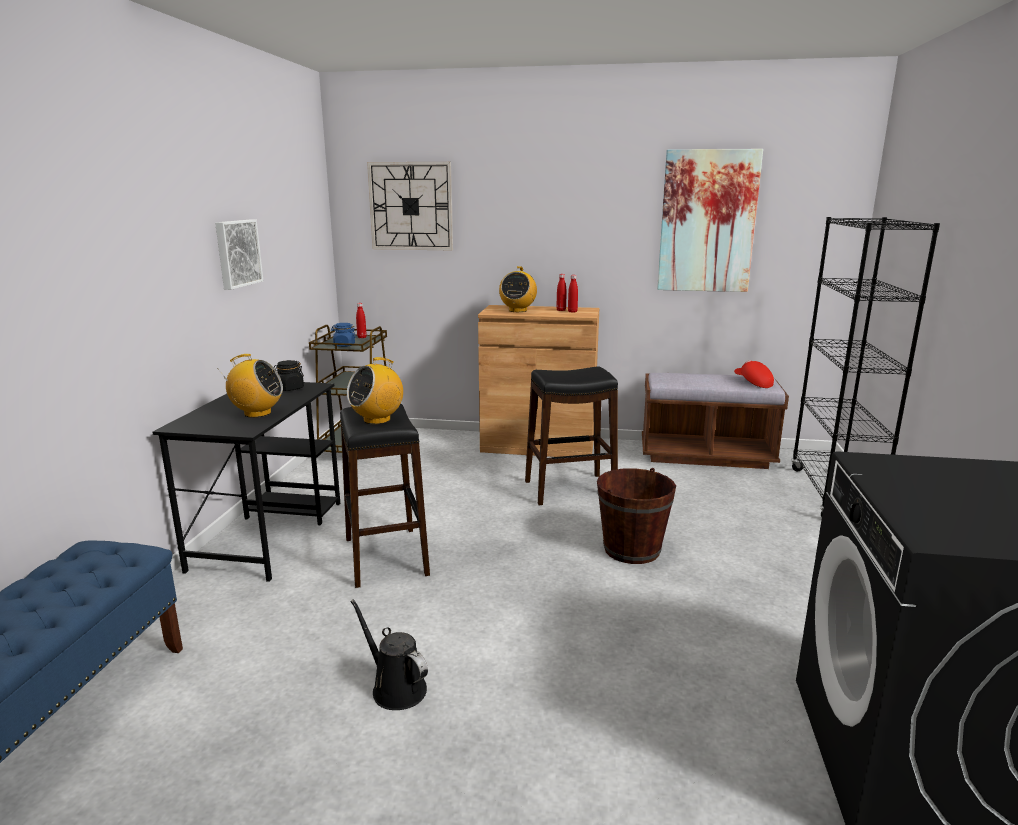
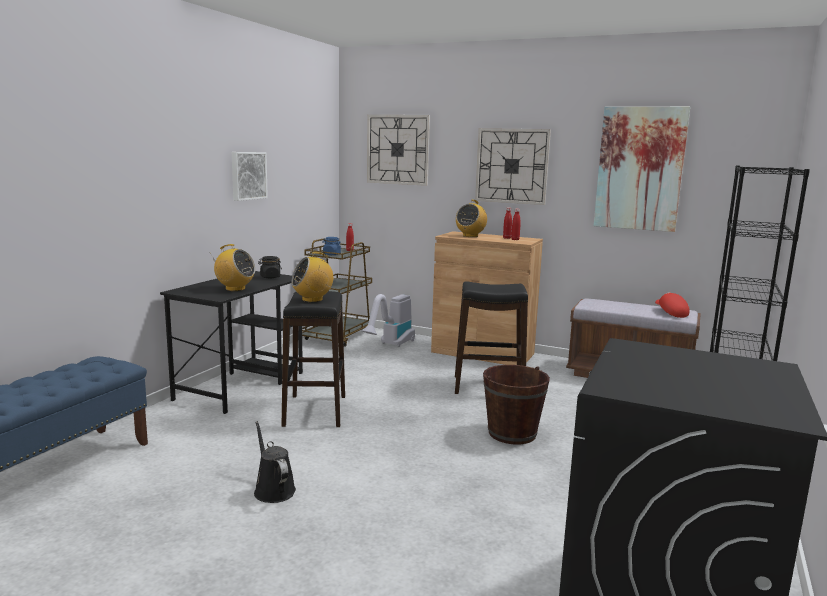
camera: 15 degrees right, 5 degrees down
(428, 449) = (390, 345): none -> vacuum cleaner
(558, 223) = (512, 166): none -> wall clock

